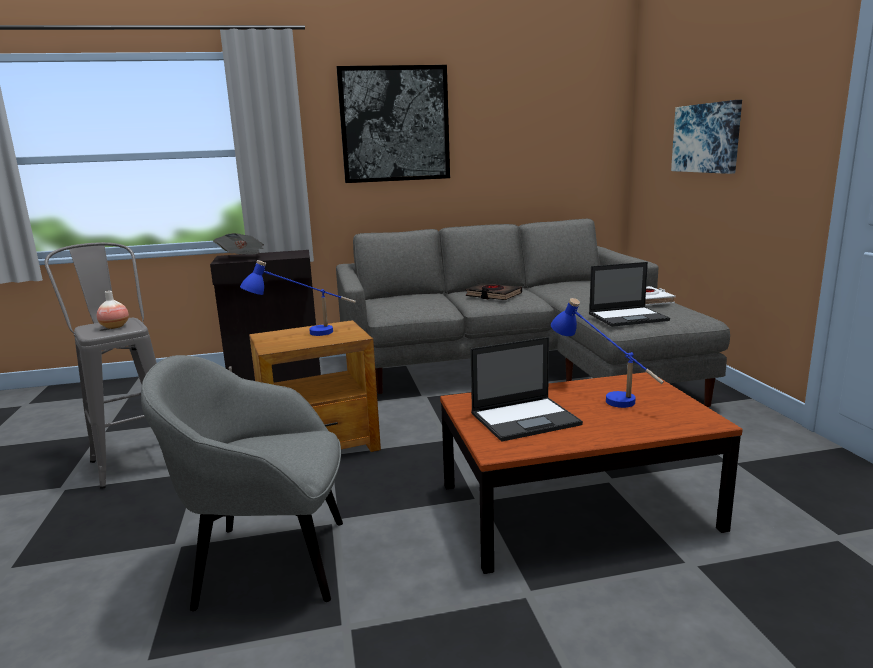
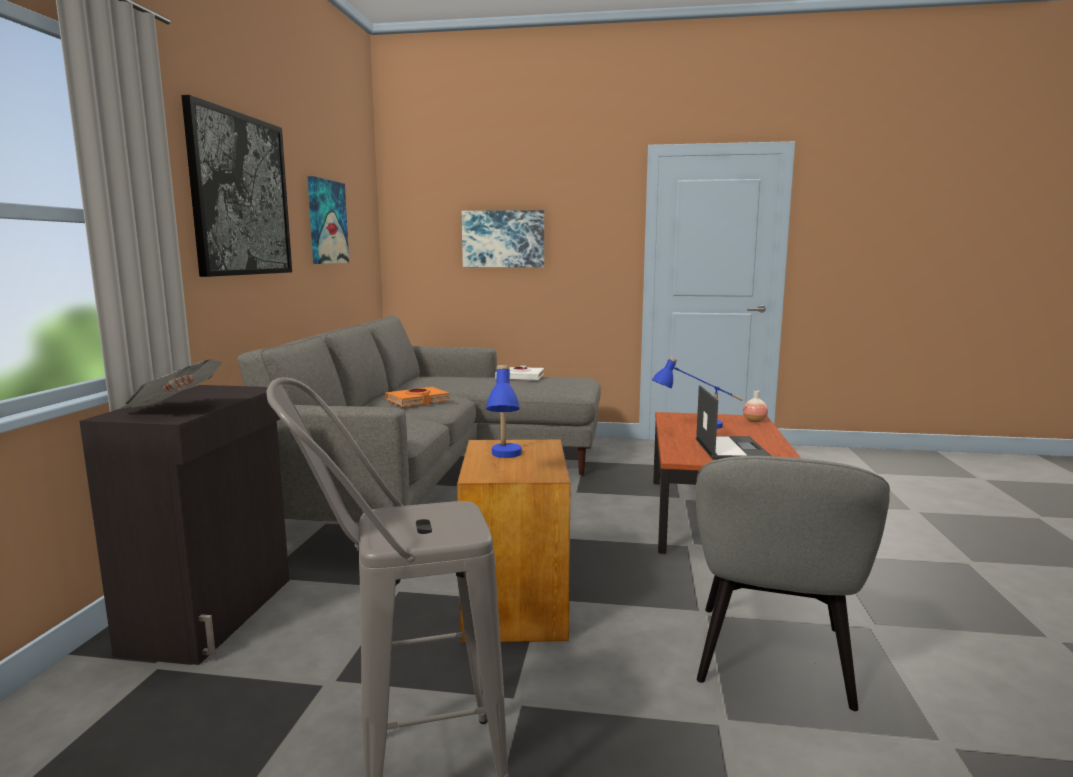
camera: 70 degrees left, 5 degrees down
(115, 327) = (423, 522): vase -> vase (754, 421)
(493, 295) = (417, 401): black book -> orange book
(519, 133) = (326, 222): none -> picture
(629, 317) = (561, 387): laptop -> none

